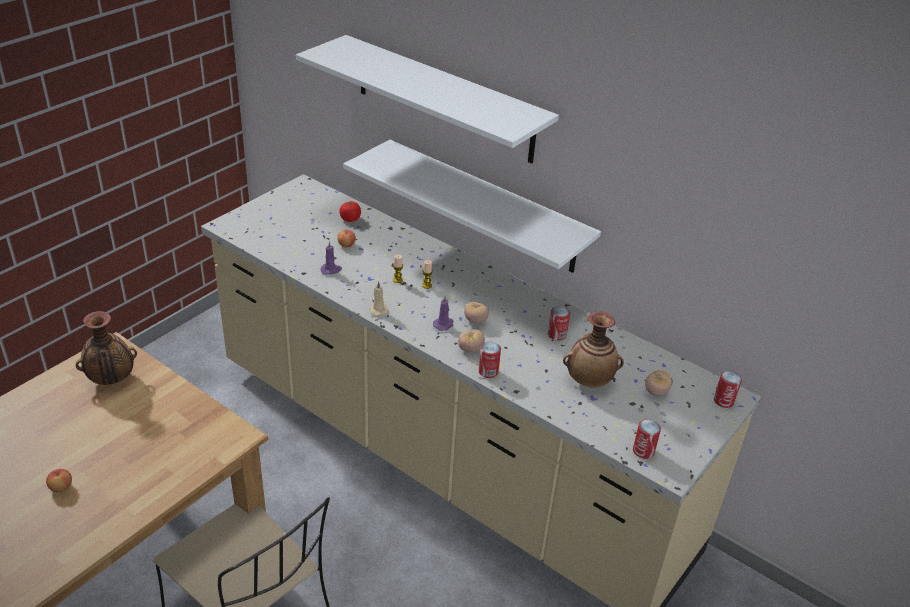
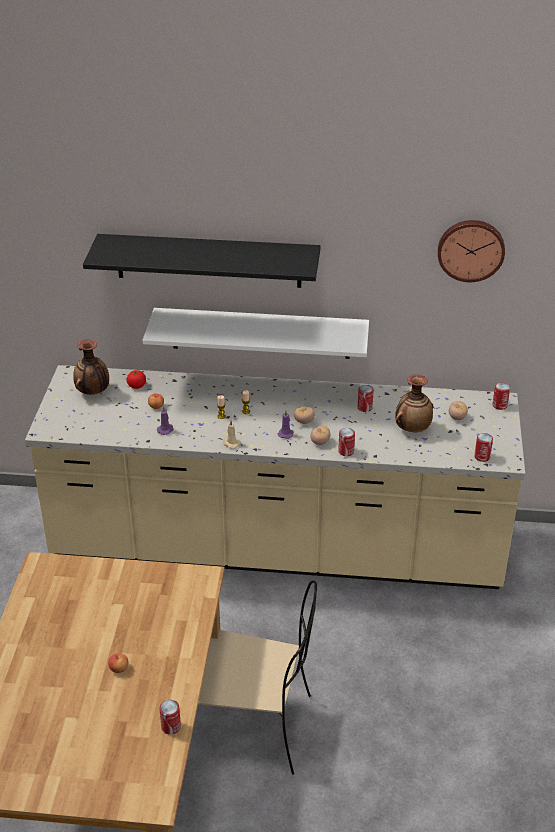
camera: 30 degrees left, 0 degrees up
(36, 578) = (171, 726): none -> can
(111, 379) = (66, 585): vase -> vase (93, 392)
(444, 99) = (208, 260): white shelf -> black shelf
(736, 176) = (471, 249): none -> wall clock

